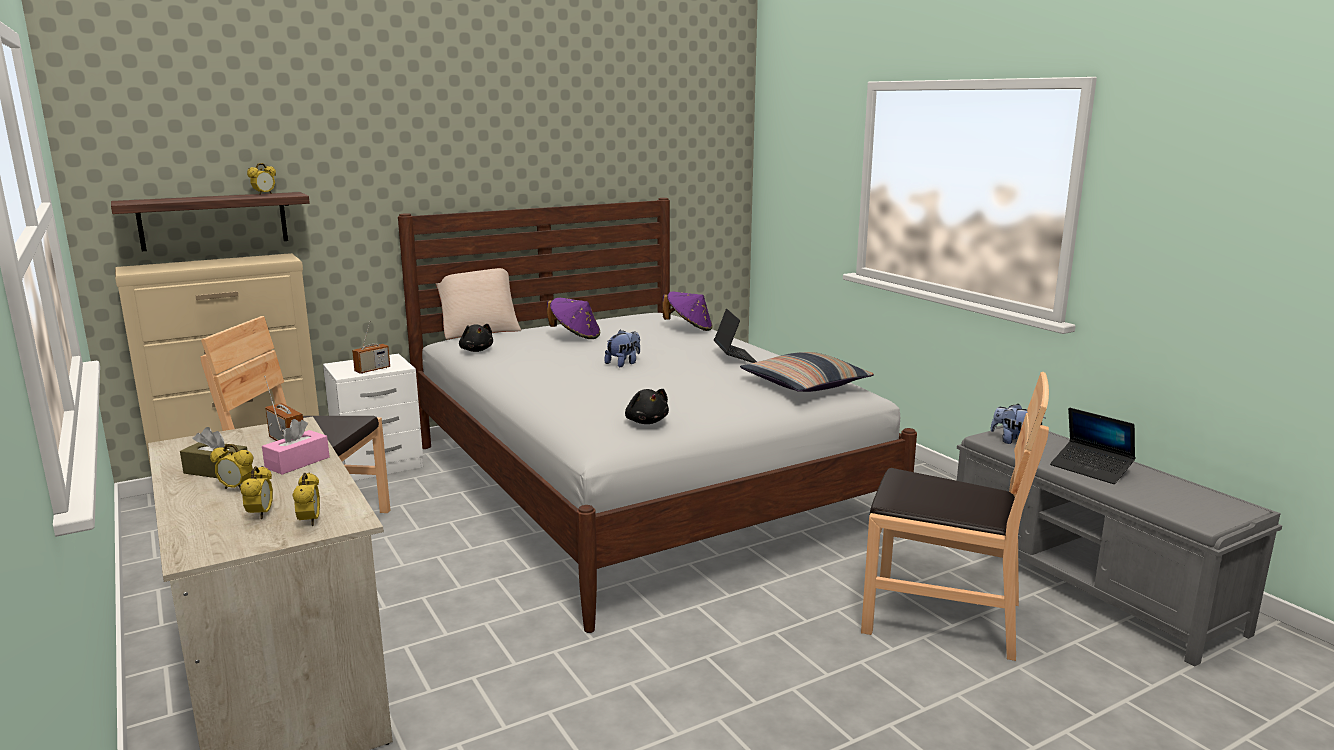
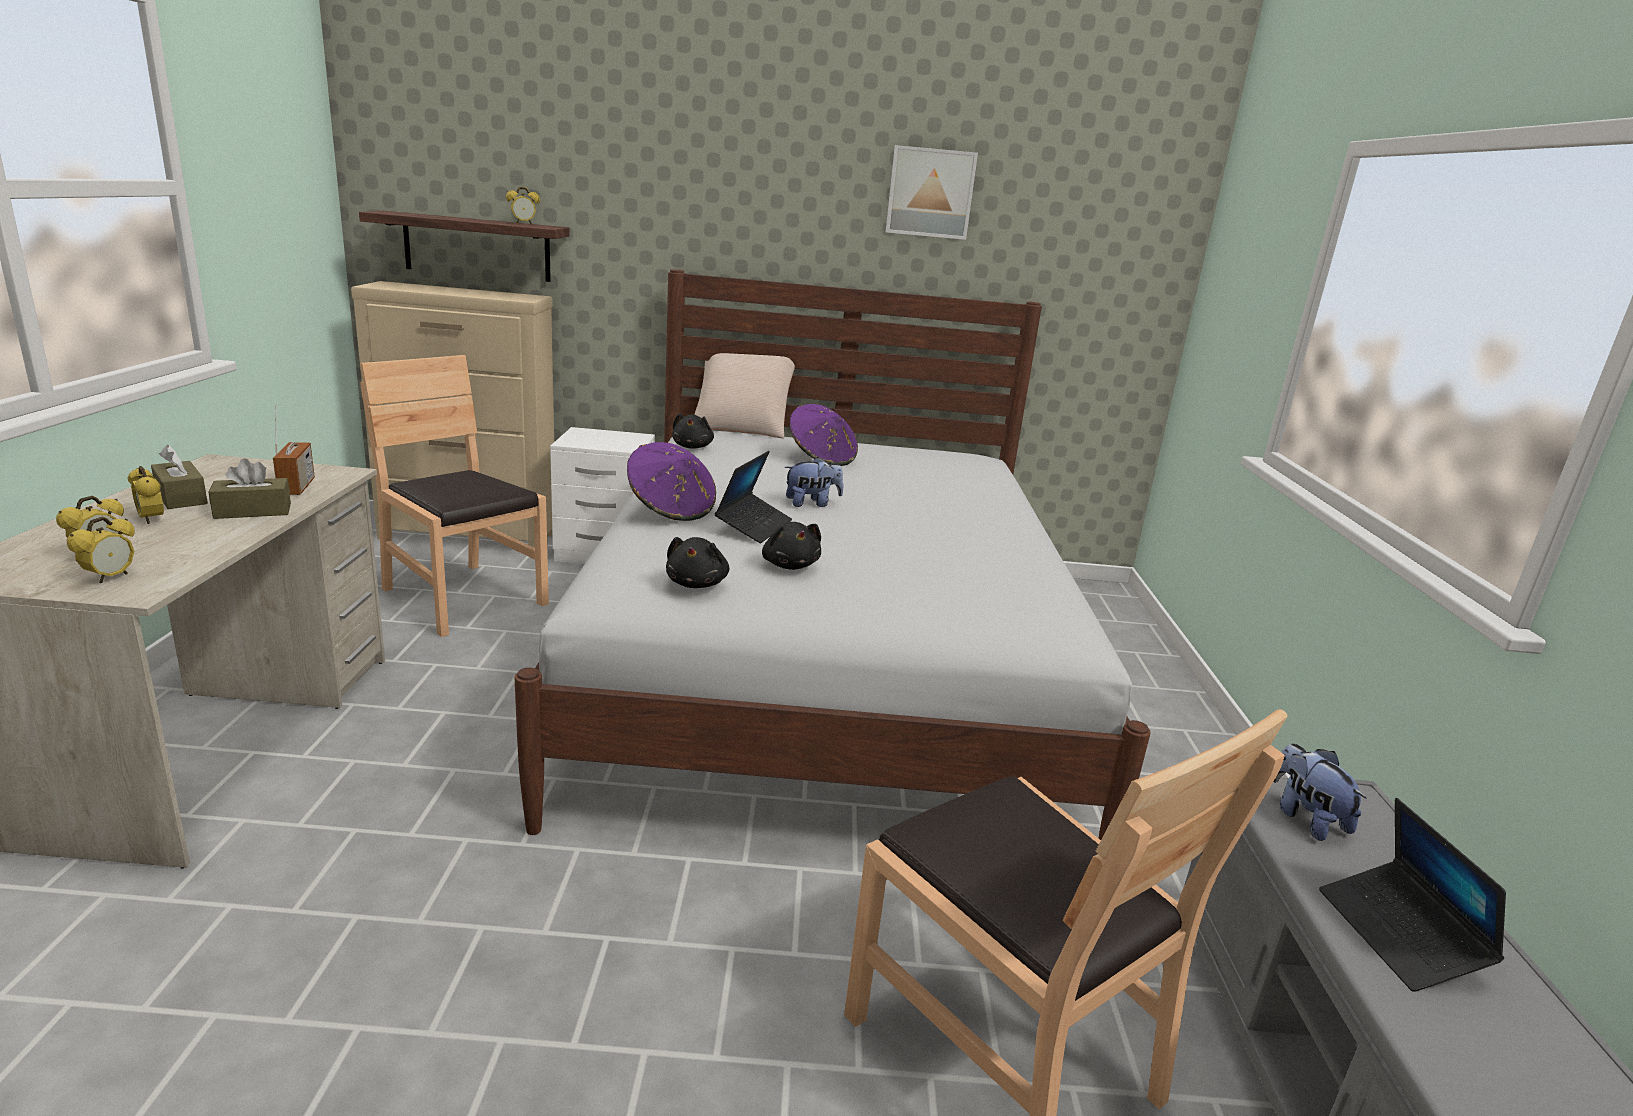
camera: 30 degrees right, 5 degrees up
(297, 462) = (253, 511): pink tissue box -> brown tissue box
(372, 370) = (599, 444): radio -> none
(581, 130) = (930, 193): none -> picture
(676, 398) = (790, 565): none -> black plush toy
(689, 328) = (980, 483): purple hat -> purple hat (671, 509)
(735, 357) = (966, 535): laptop -> laptop (754, 526)
(805, 385) = (1000, 601): pillow -> none

